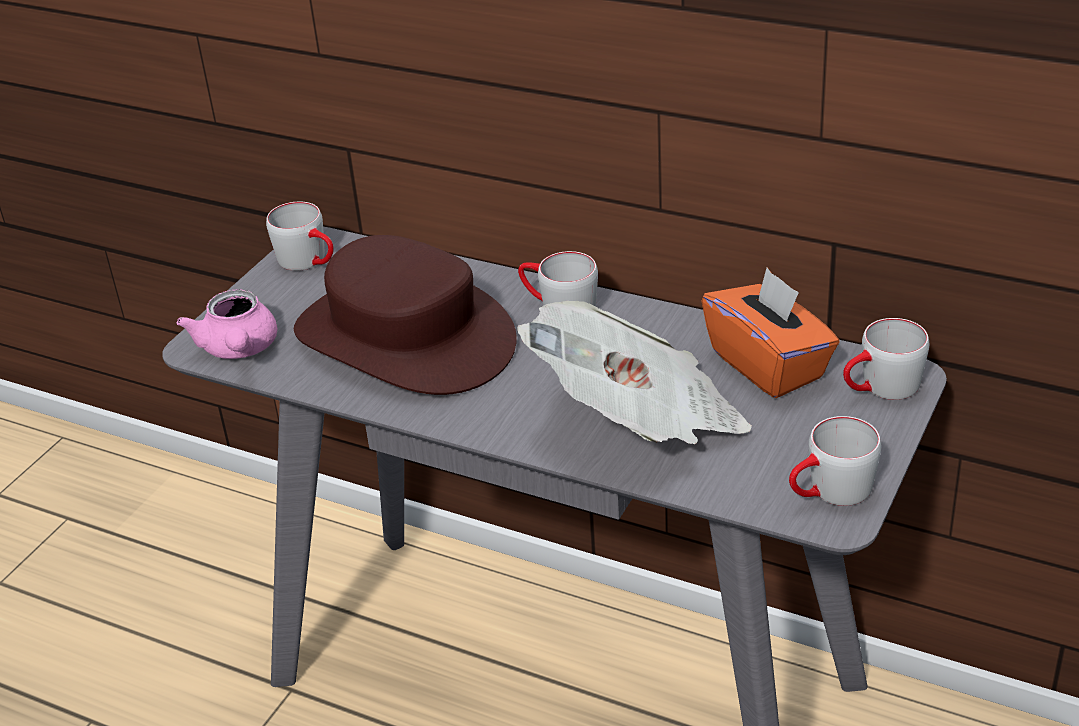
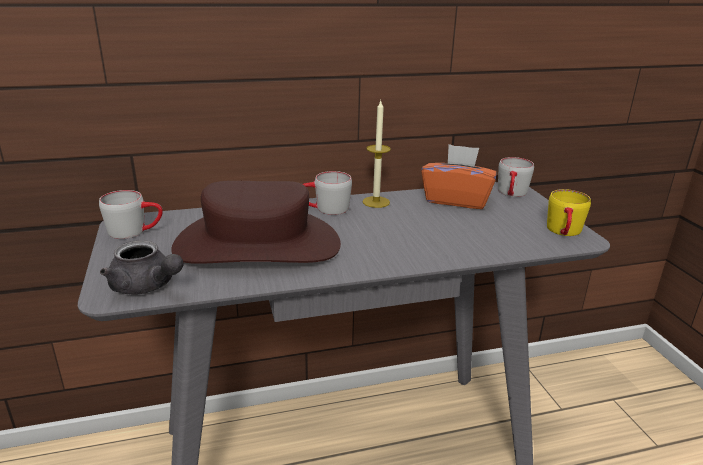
camera: 45 degrees left, 10 degrees down
(239, 350) = (146, 287): pink teapot -> grey teapot
(639, 421) = (442, 236): newspaper -> none
(644, 322) = (376, 202): none -> candle
(829, 493) = (564, 232): grey mug -> yellow mug

